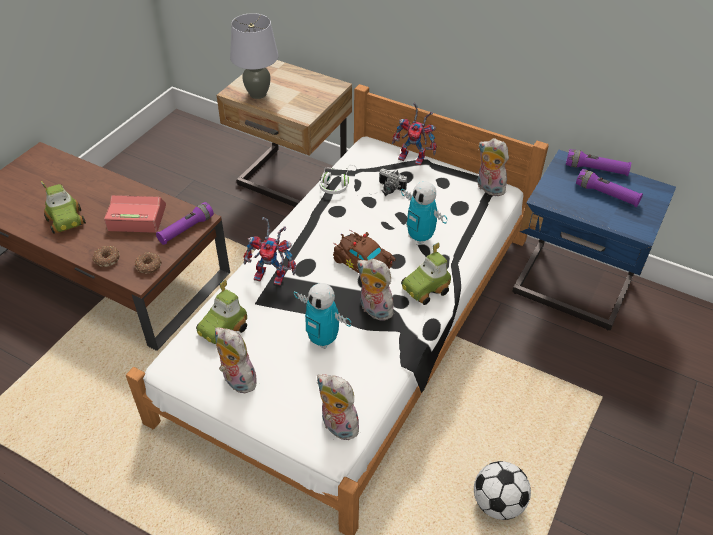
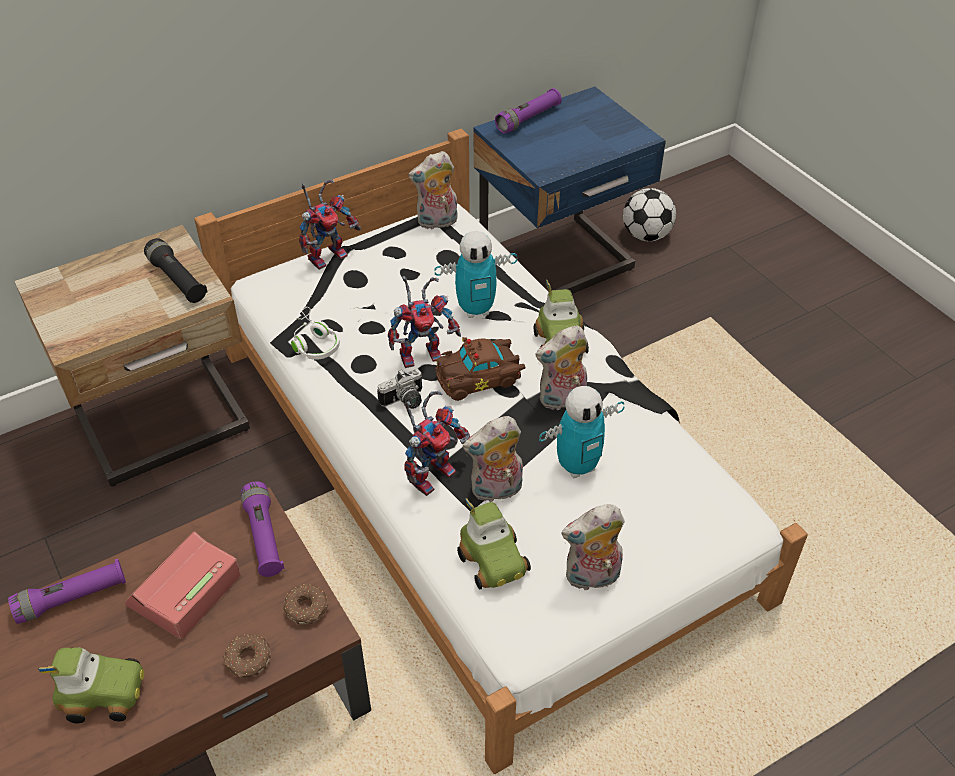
camera: 60 degrees left, 0 degrees up
(257, 94) = (104, 321): grey table lamp -> none
(306, 102) = (177, 280): none -> black flashlight
(337, 426) = (716, 506): plush toy -> plush toy (496, 491)
(365, 231) = (423, 352): none -> toy robot
(390, 189) = (367, 299): camera -> camera (405, 401)
(498, 503) = (793, 458): football -> football (646, 235)
(606, 195) = (572, 131): purple flashlight -> purple flashlight (72, 598)

